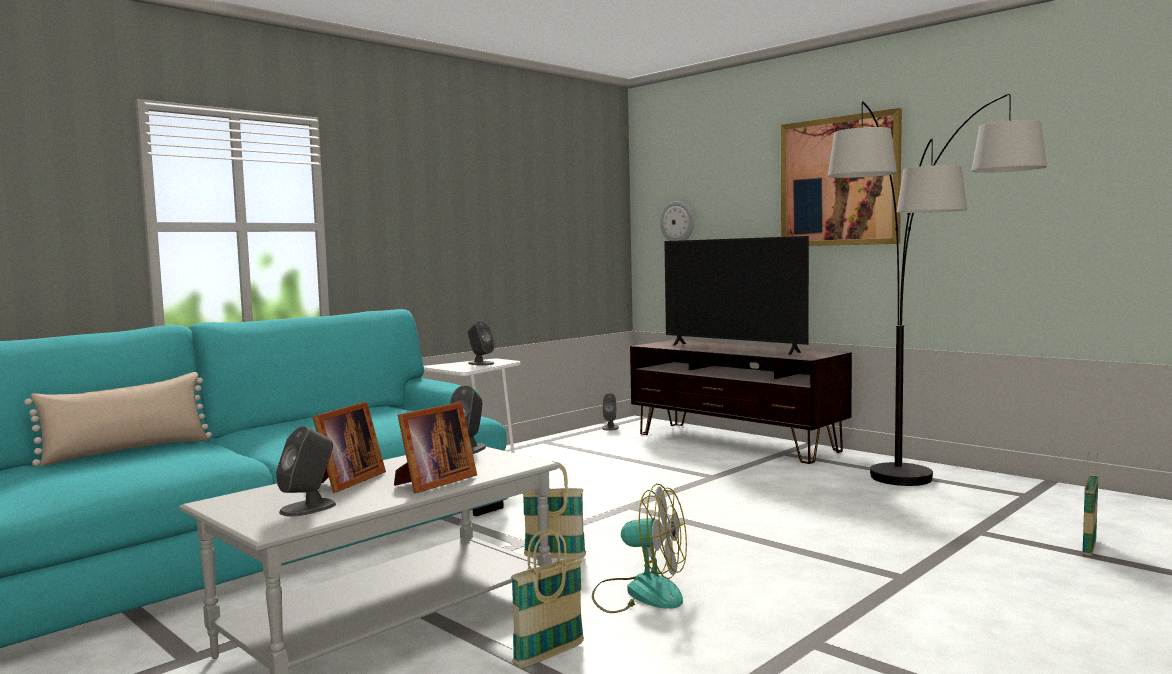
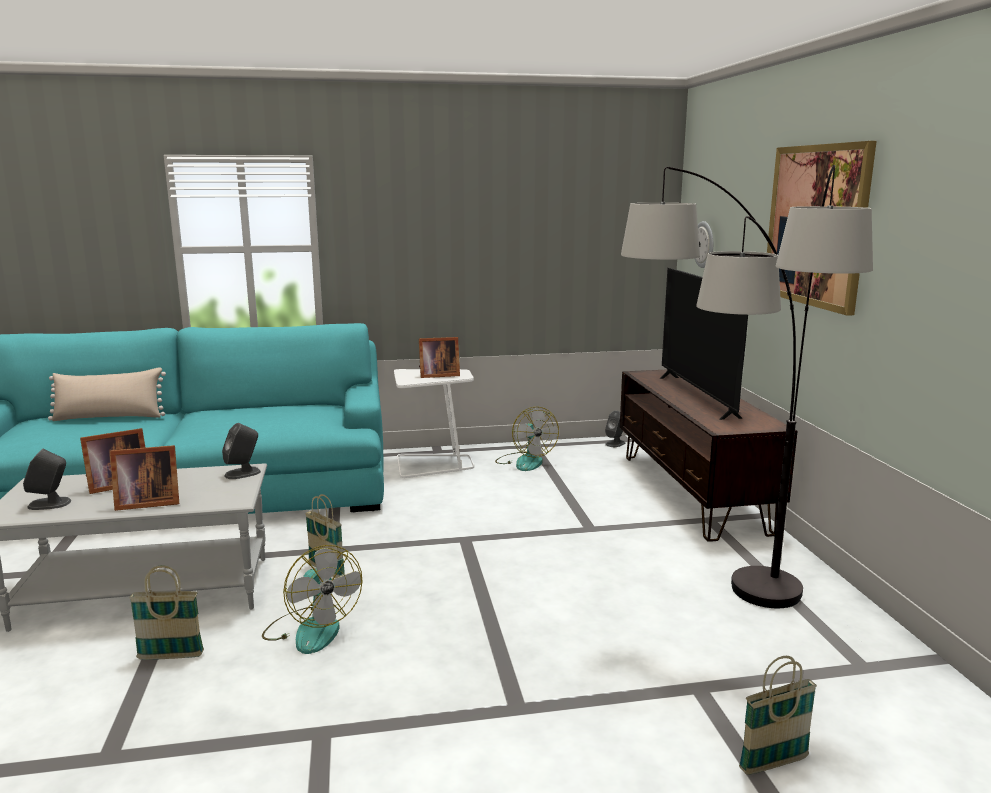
camera: 35 degrees right, 10 degrees up
(480, 363) = (437, 375): grey speaker -> picture frame
(560, 451) = (525, 461): none -> fan

